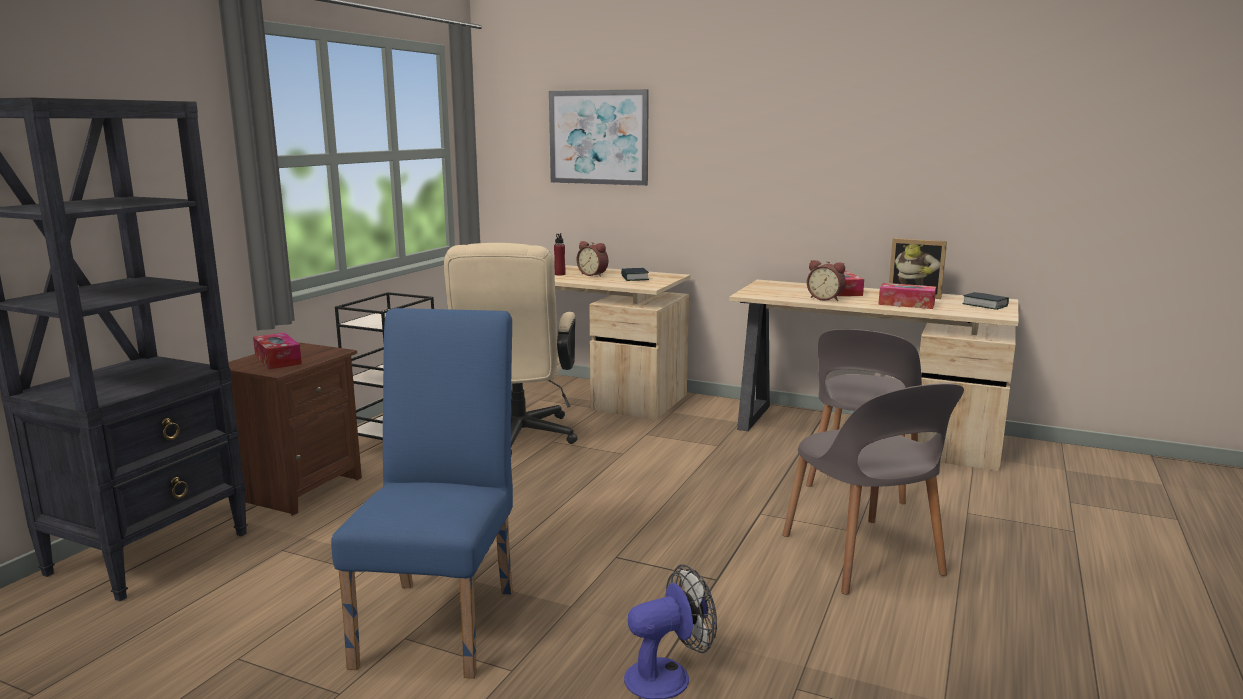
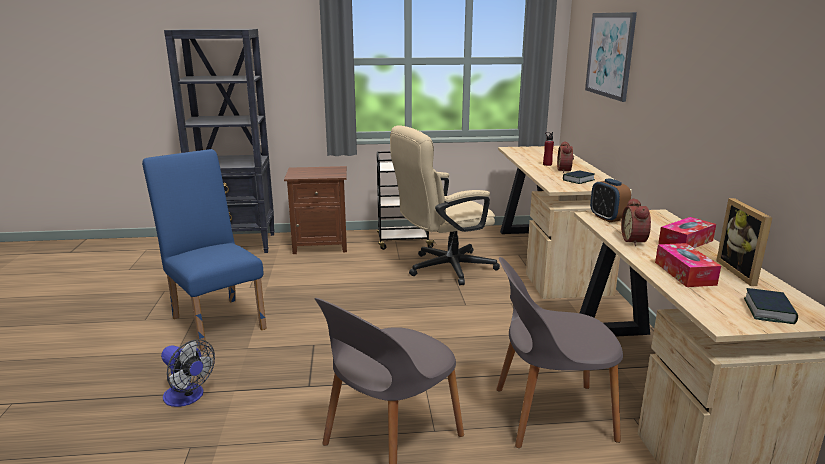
camera: 60 degrees right, 5 degrees up
(278, 360) = (311, 172): tissue box -> none
(442, 618) = (216, 319): blue chair -> blue chair turned 105 degrees counterclockwise
(760, 293) = (607, 218): none -> alarm clock

